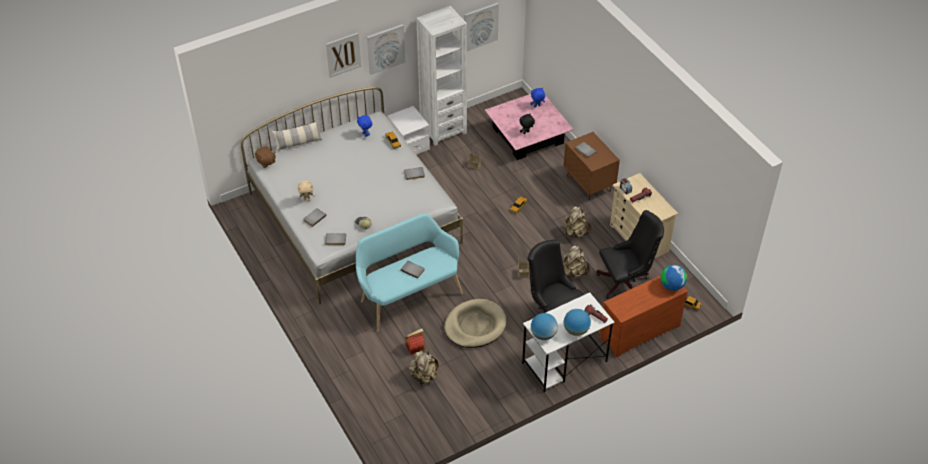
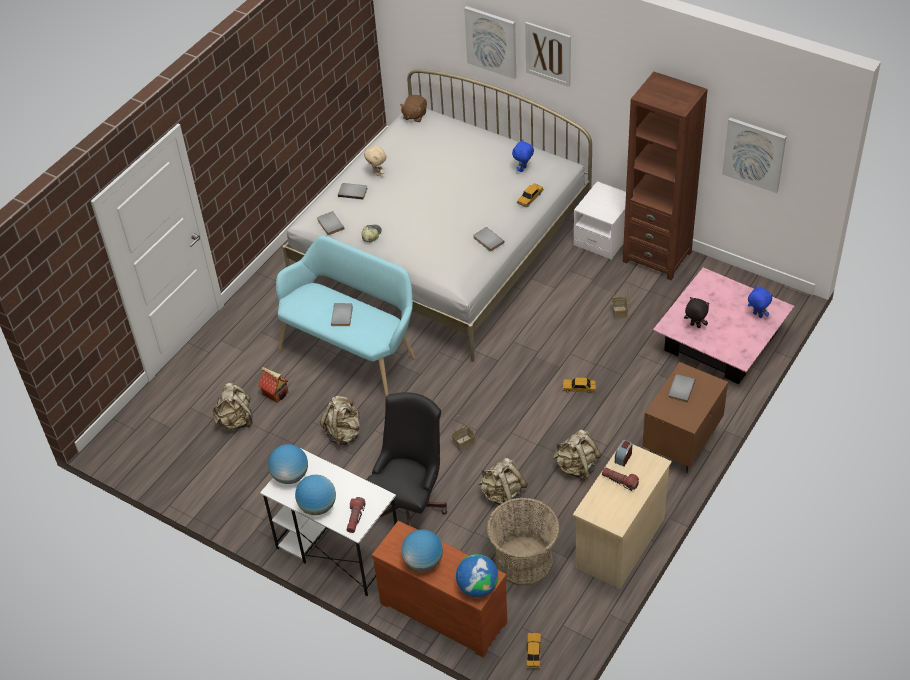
camera: 65 degrees right, 0 degrees up
(298, 143) = (464, 125): pillow -> none
(385, 49) = (607, 86): picture -> picture (491, 41)
(443, 130) = (657, 256): white bookcase -> brown bookcase
(475, 325) = (344, 433): beige dog bed -> beige backpack
(626, 282) = (524, 561): black office chair -> basket
(640, 301) = (423, 562): none -> globe

